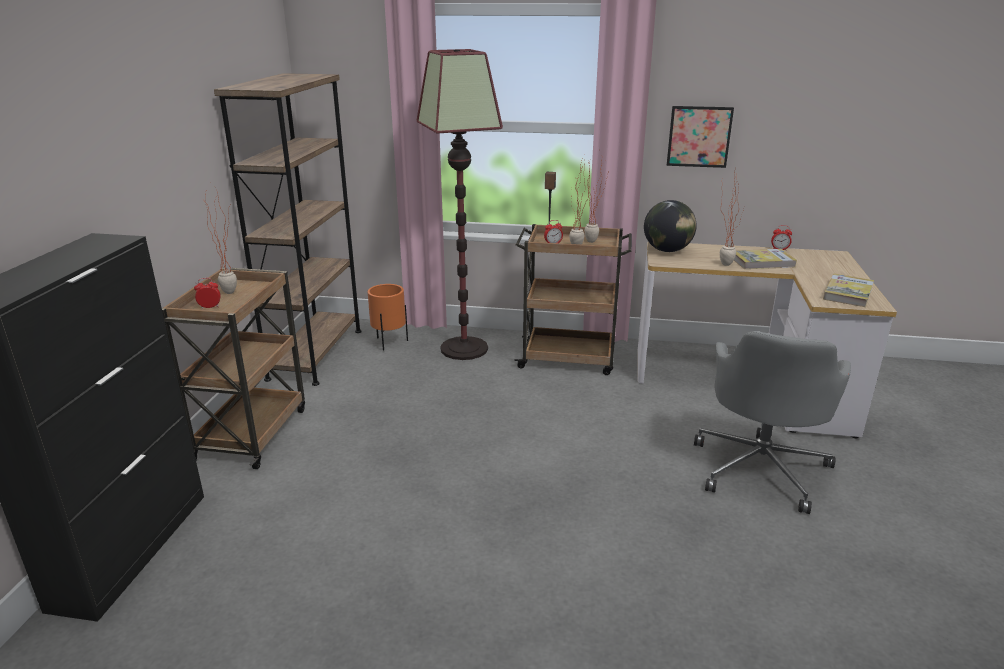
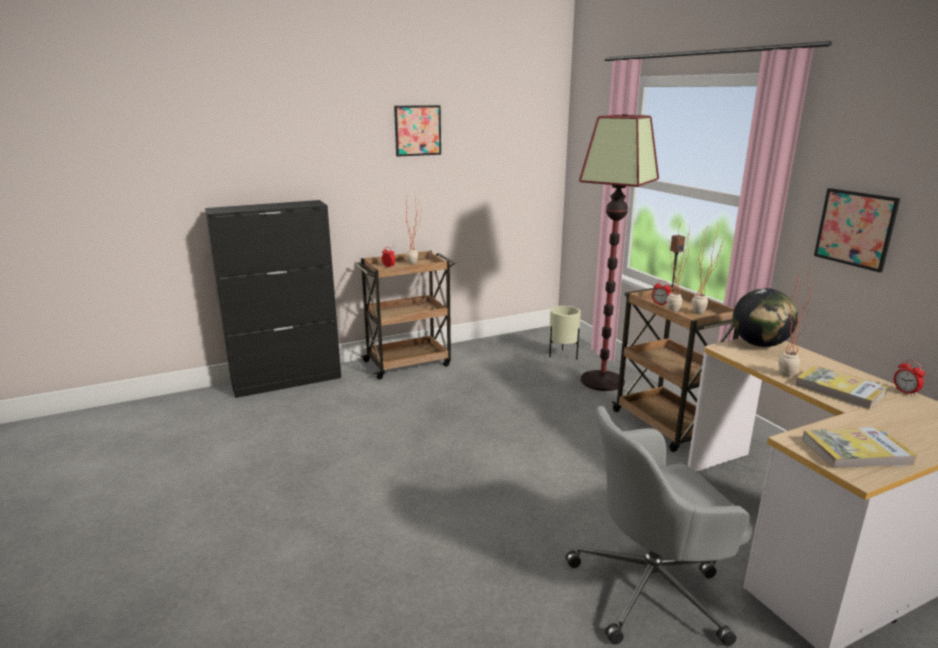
camera: 55 degrees right, 5 degrees down
(173, 92) = (417, 130): none -> picture
(316, 354) = (511, 342): brown bookcase -> none
(390, 343) = (563, 356): orange planter -> beige planter

